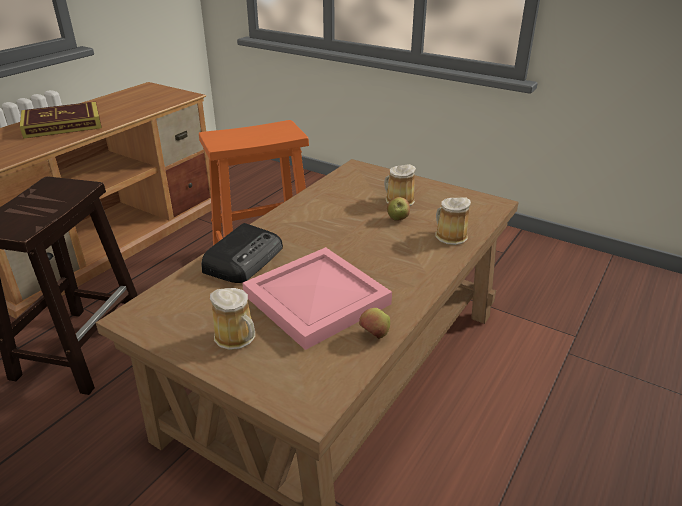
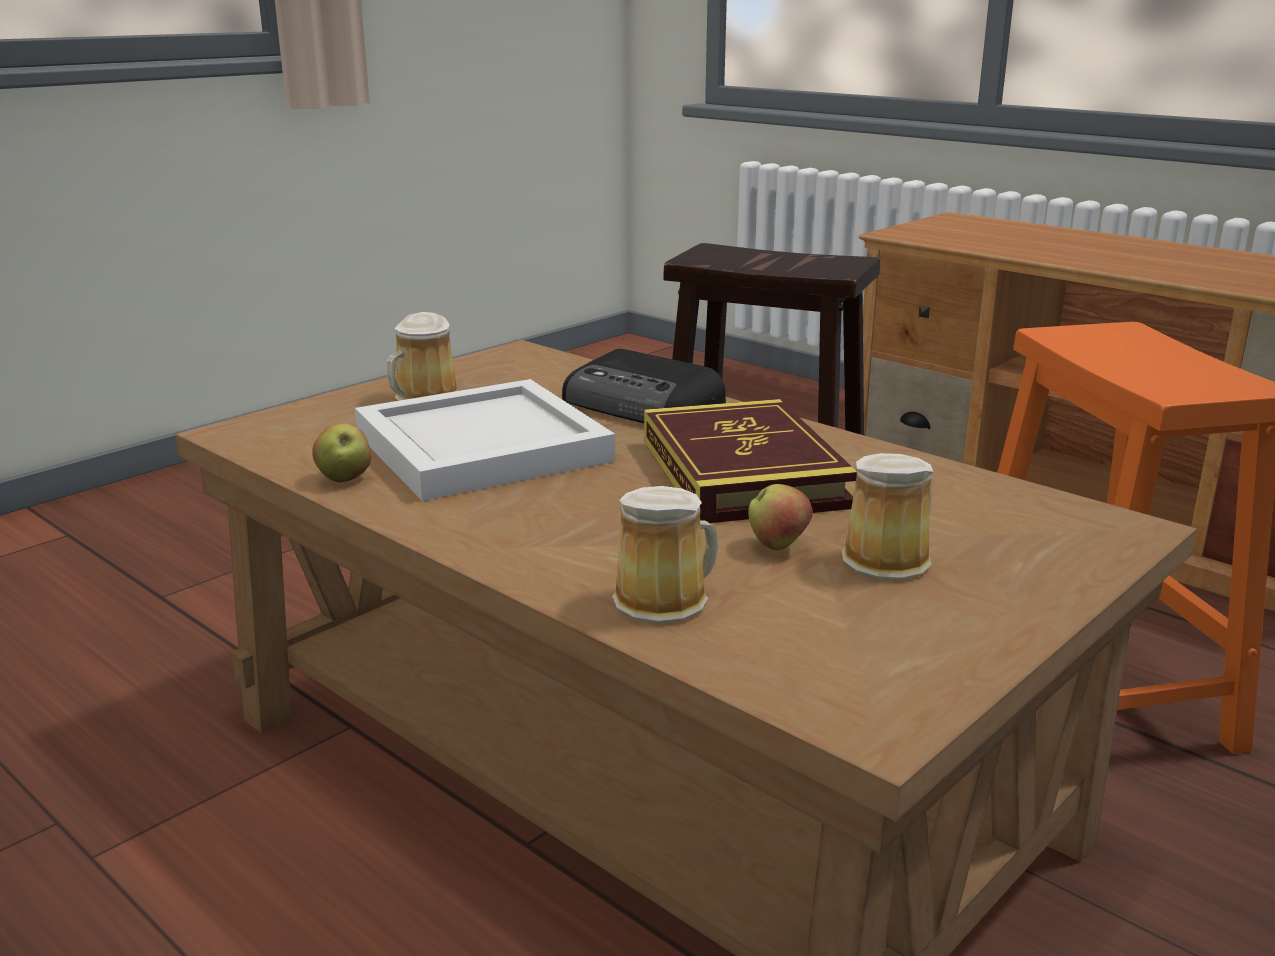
camera: 100 degrees right, 10 degrees down
(62, 125) = (1120, 251): book -> book (742, 473)
(314, 299) = (484, 445): pink tray -> white tray

